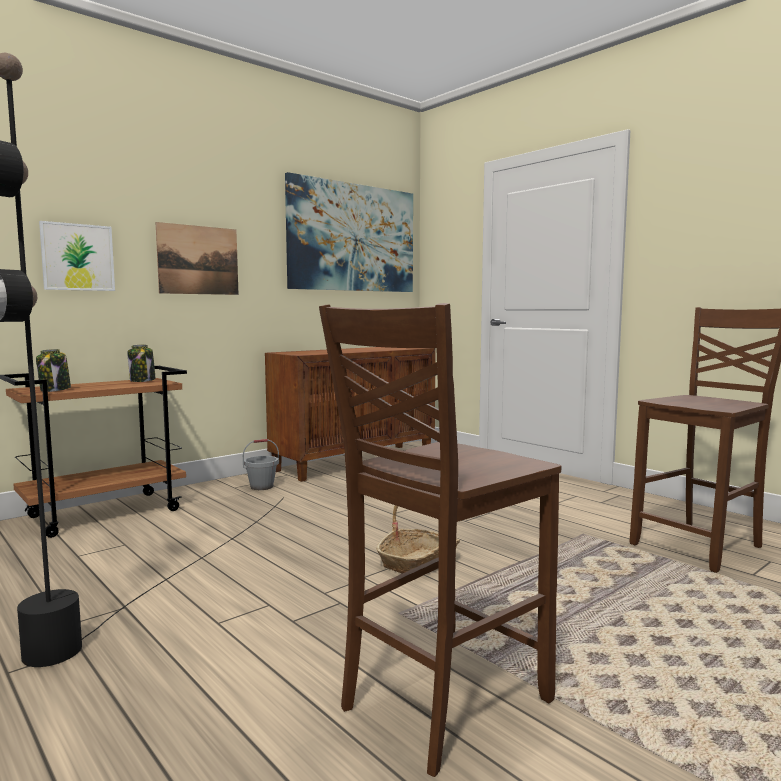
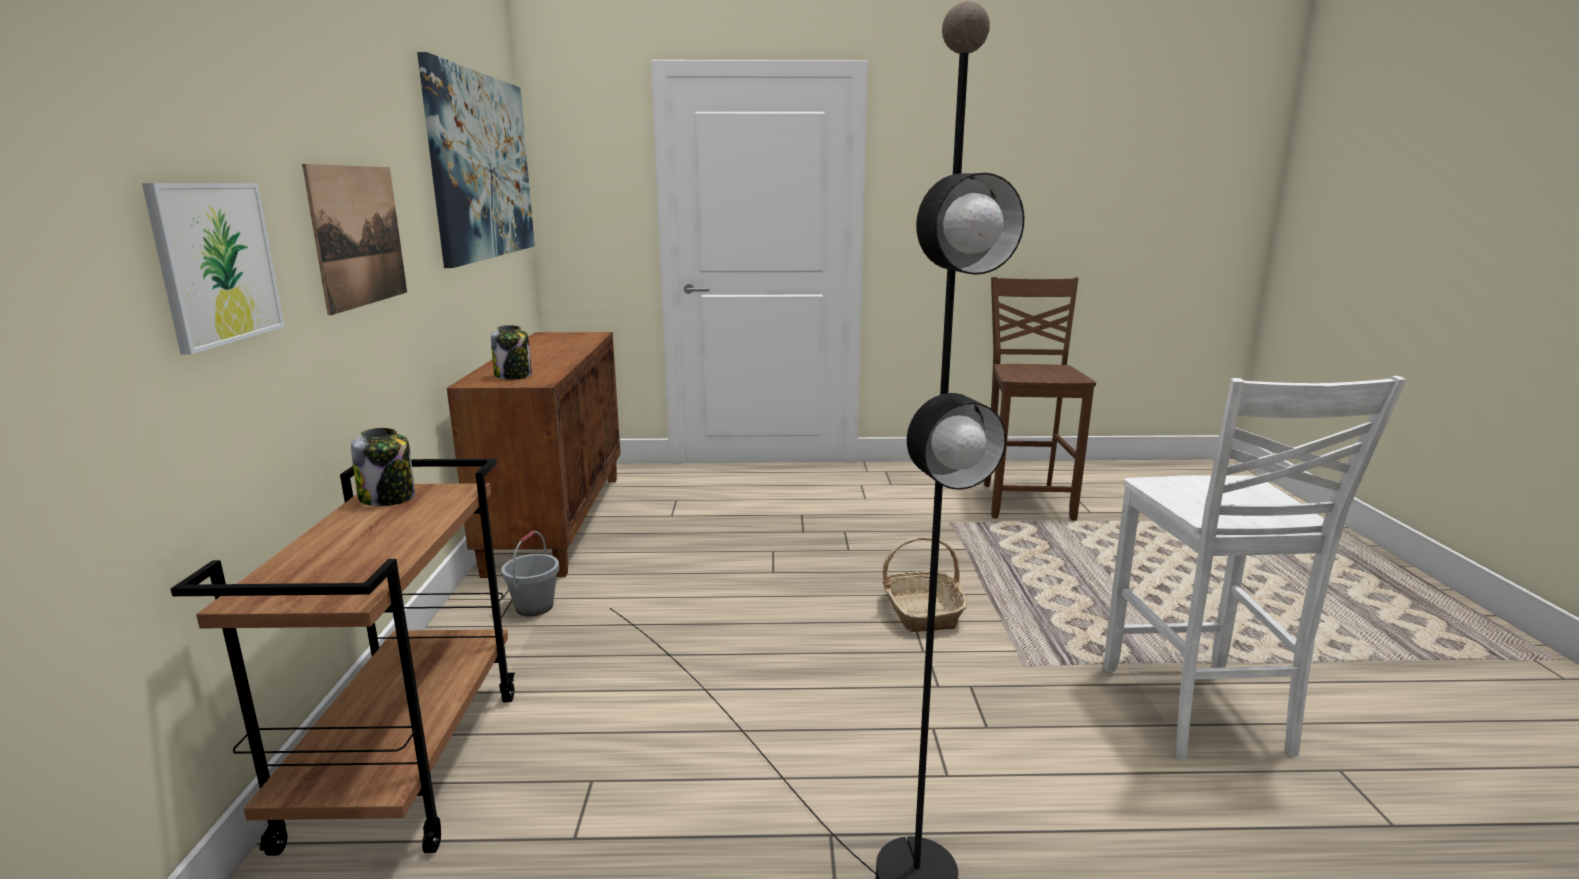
camera: 50 degrees left, 10 degrees up
(55, 390) = (354, 574): jar -> jar (514, 376)
(440, 703) = (1197, 711): brown chair -> white chair

